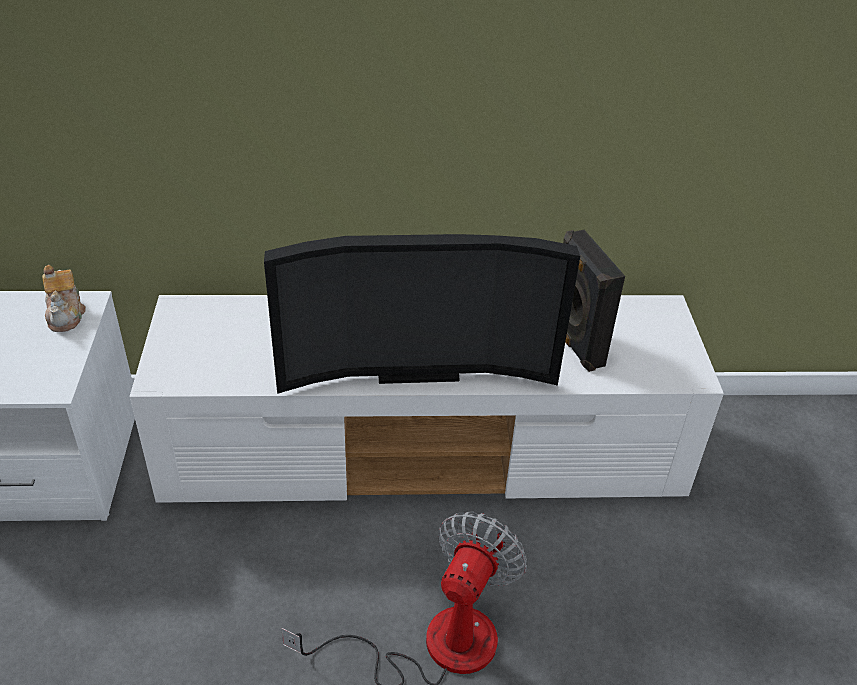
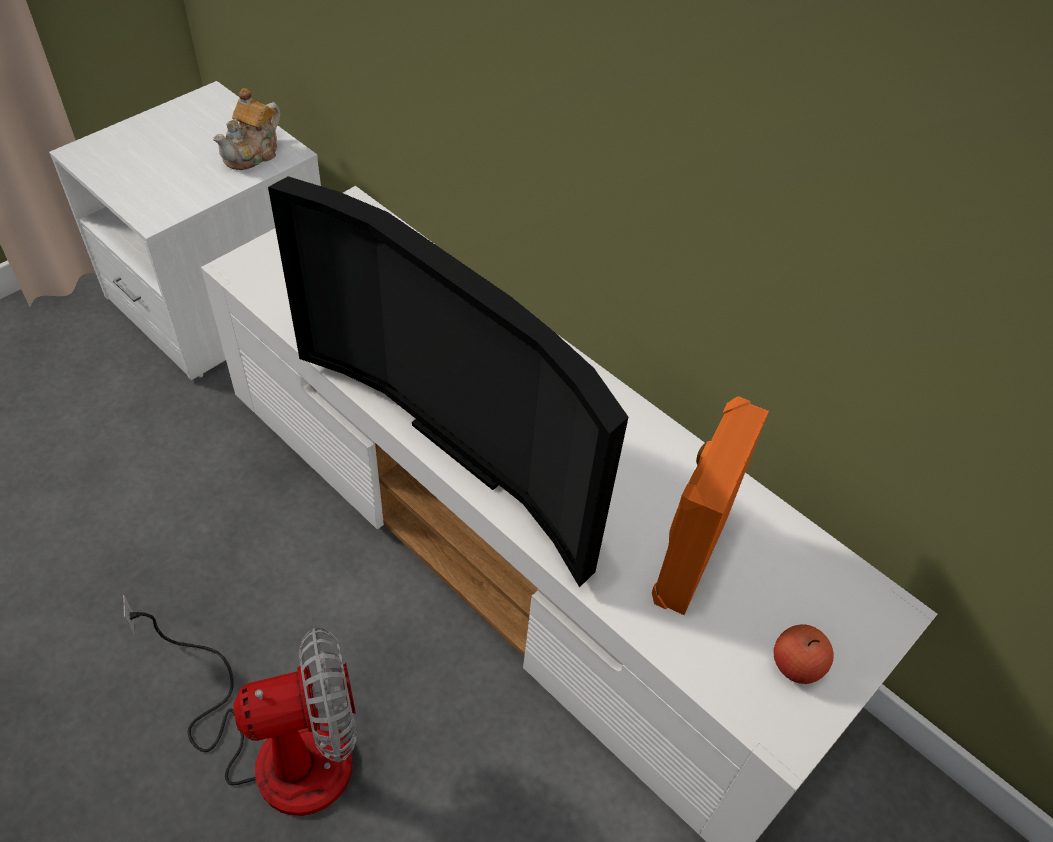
camera: 45 degrees right, 10 degrees up
(575, 344) = (686, 557): black speaker -> orange speaker
(666, 351) = (796, 665): none -> apple

